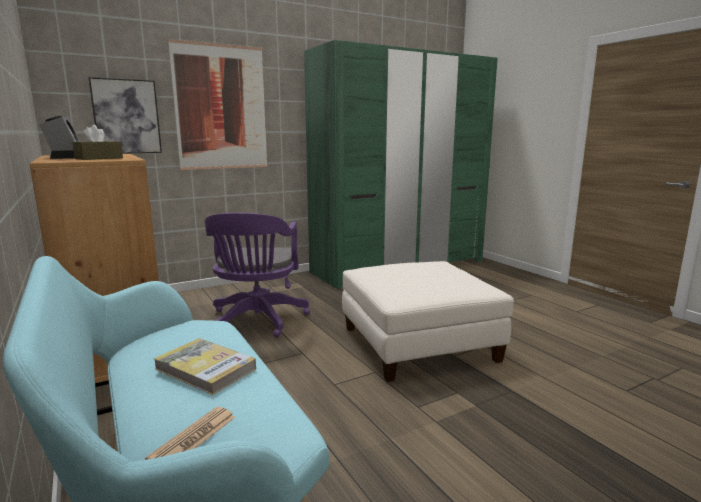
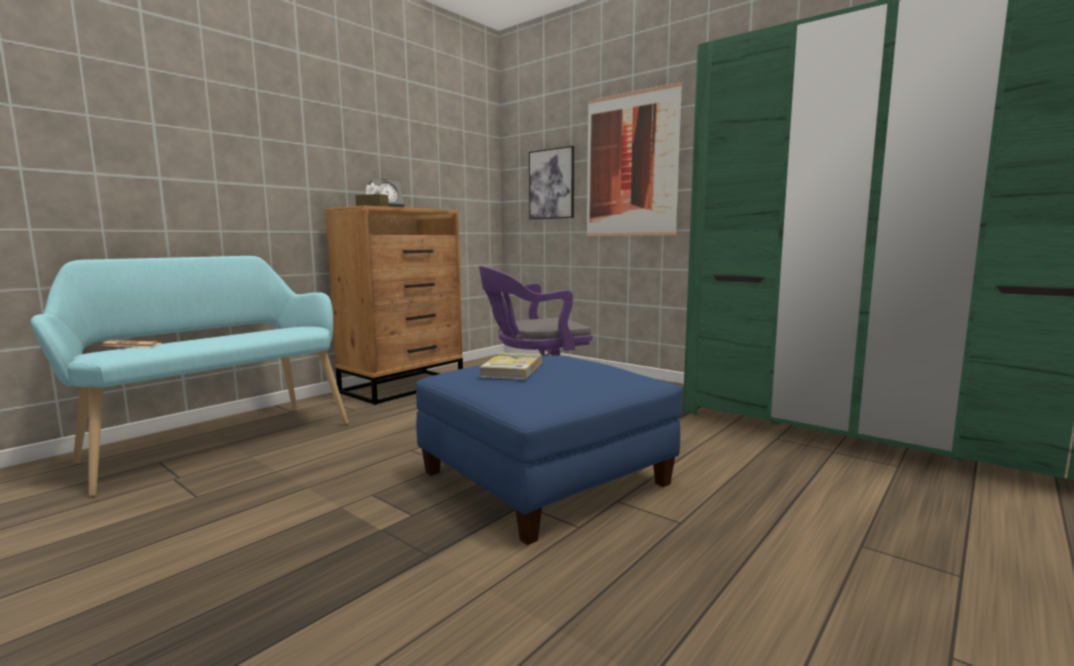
camera: 70 degrees right, 5 degrees down
(205, 369) = (225, 337): book -> book (512, 369)
(418, 343) = (544, 477): white ottoman -> blue ottoman

